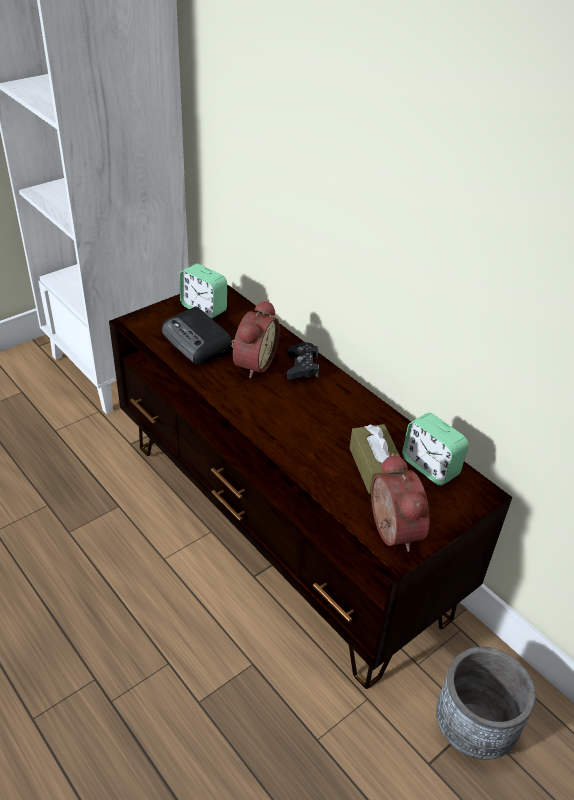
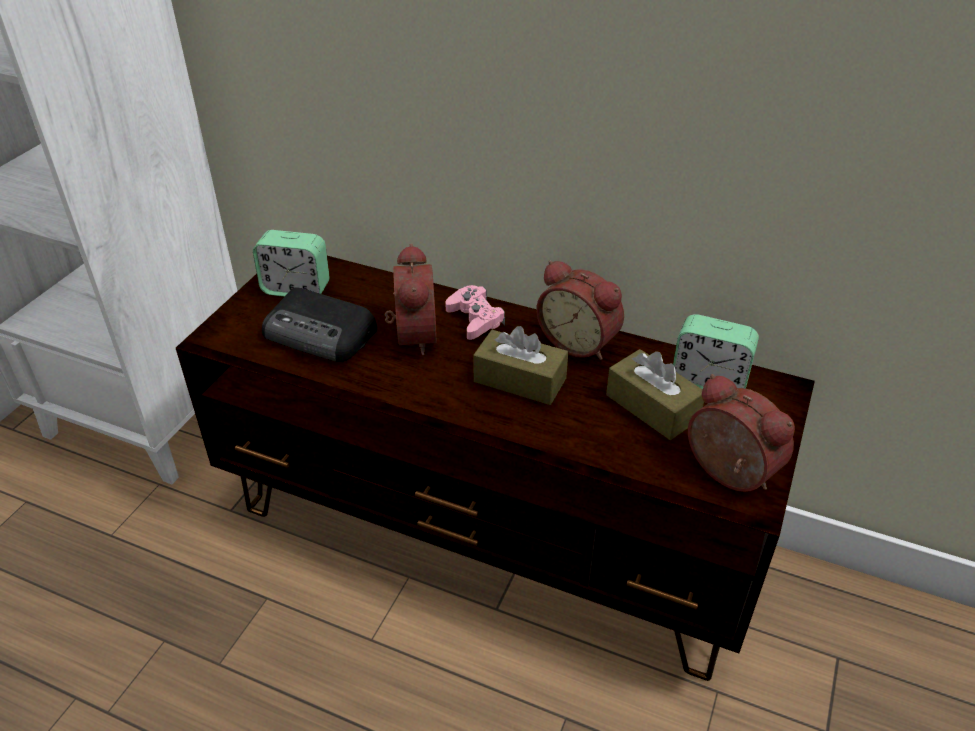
camera: 25 degrees left, 0 degrees up
(299, 417) = (520, 380): none -> brown tissue box
(302, 367) = (475, 319): black game controller -> pink game controller
(360, 407) = (579, 342): none -> alarm clock
(473, 729) = (842, 667): grey planter -> none

